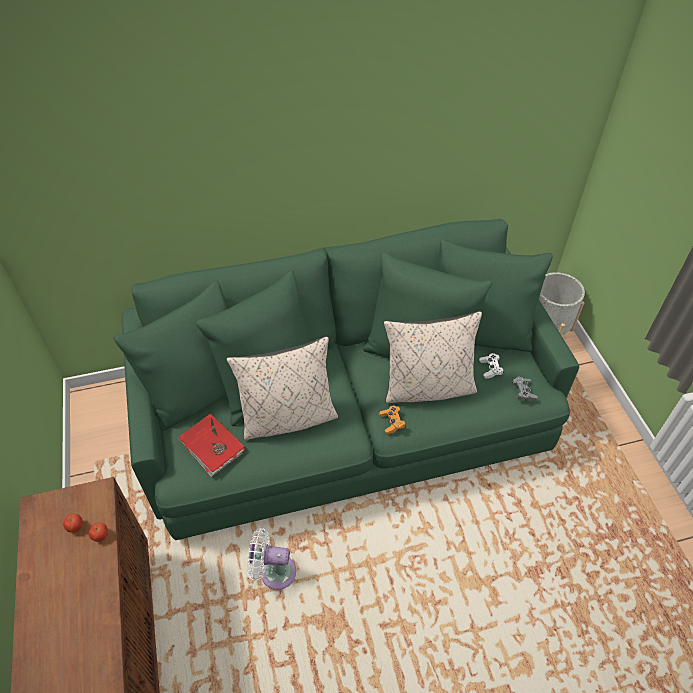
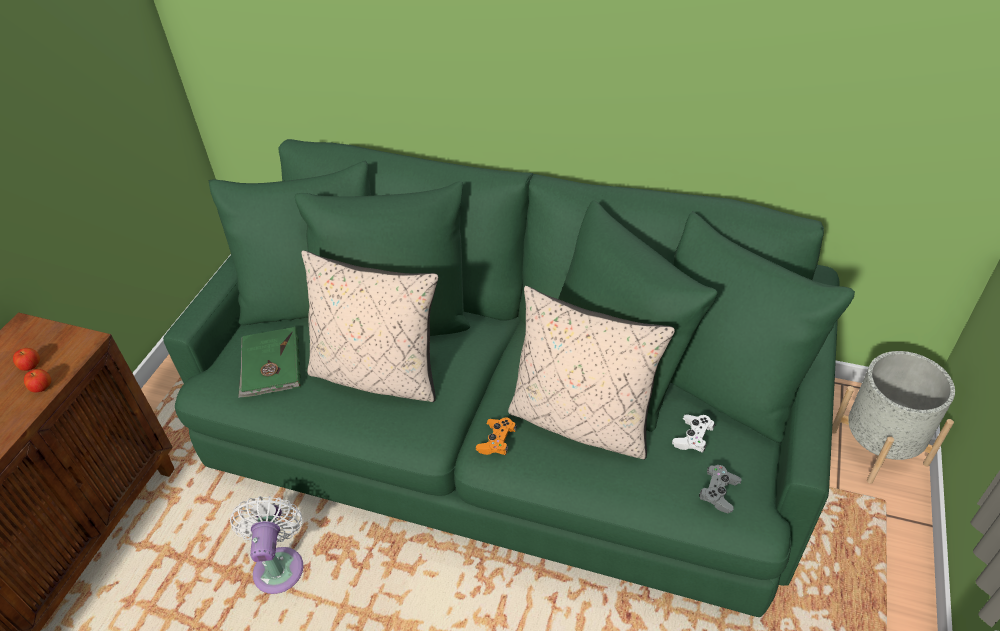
camera: 35 degrees right, 5 degrees down
(212, 446) = (270, 365): red book -> green book
(274, 572) = (279, 565): white fan -> white fan turned 45 degrees clockwise

